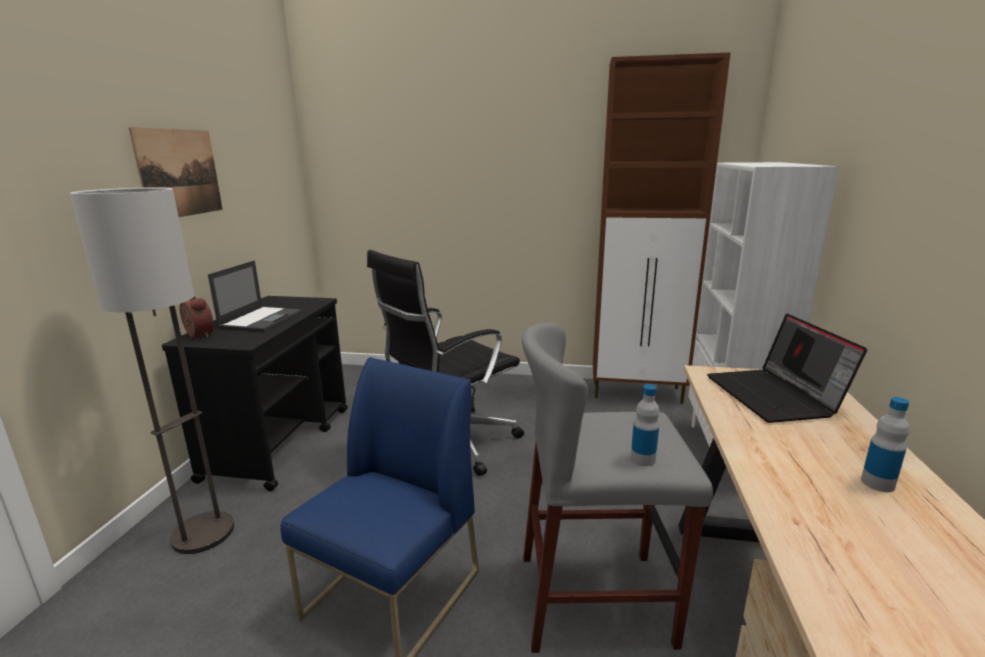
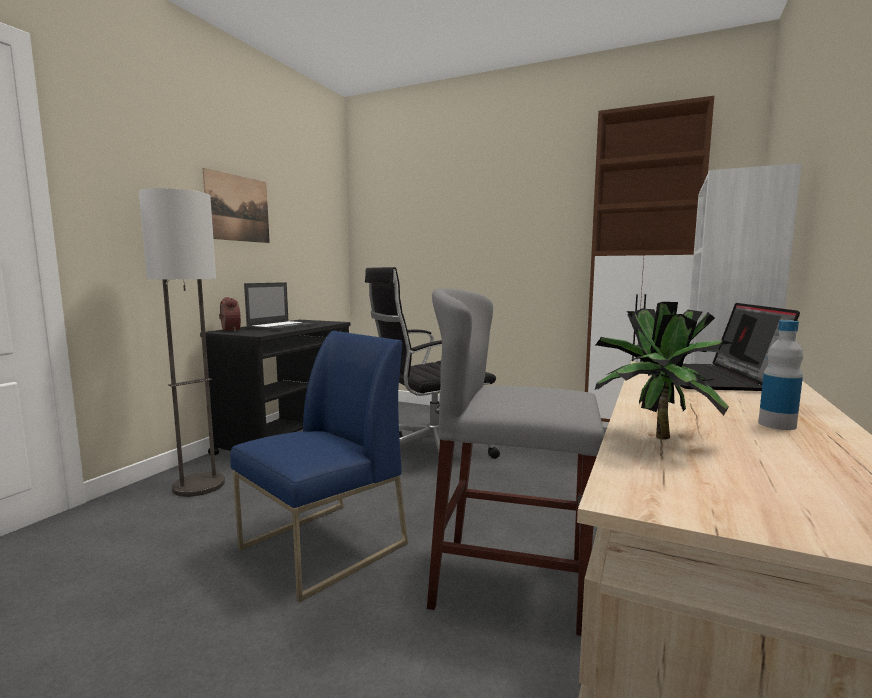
camera: 15 degrees right, 10 degrees down
(643, 459) = (539, 408): bottle -> none
(805, 532) = (655, 439): none -> potted plant

